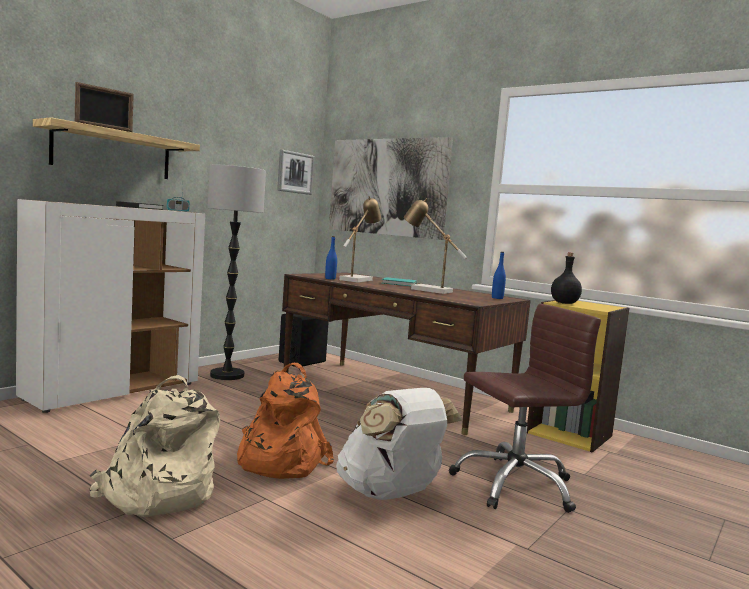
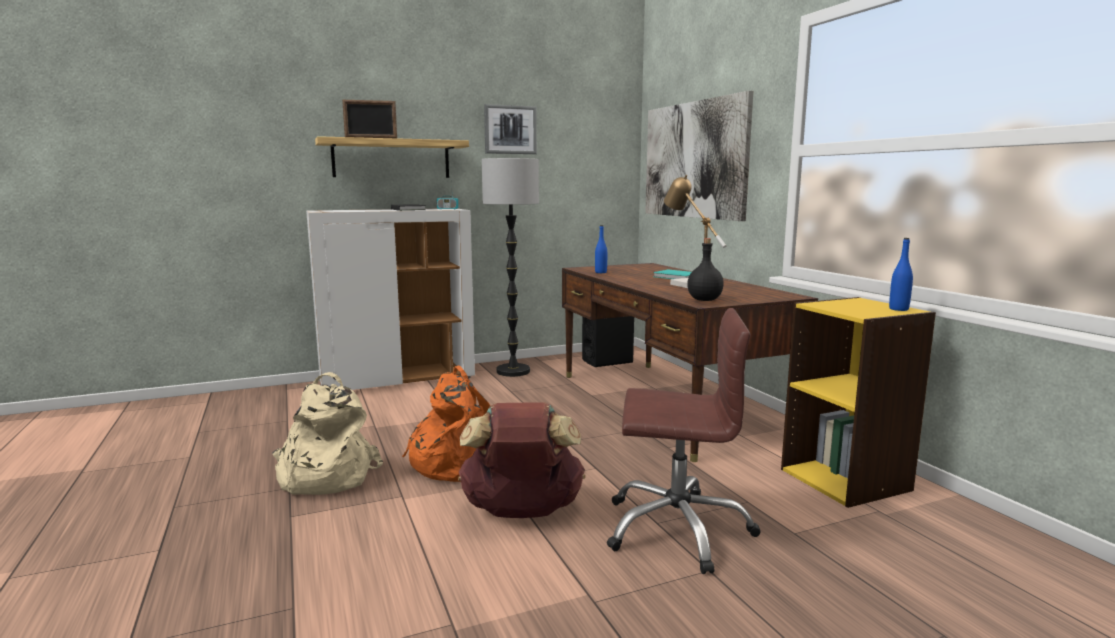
camera: 30 degrees right, 5 degrees up
(295, 172) = (603, 153): picture -> picture (510, 129)
(357, 280) = (633, 273): table lamp -> none
(391, 494) = (522, 513): white backpack -> brown backpack
(497, 298) = (766, 296): blue bottle -> blue bottle (898, 309)
(564, 303) = (828, 304): black bottle -> black bottle (704, 300)

